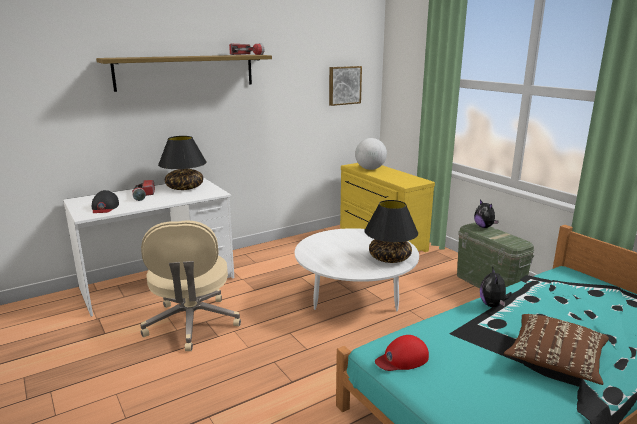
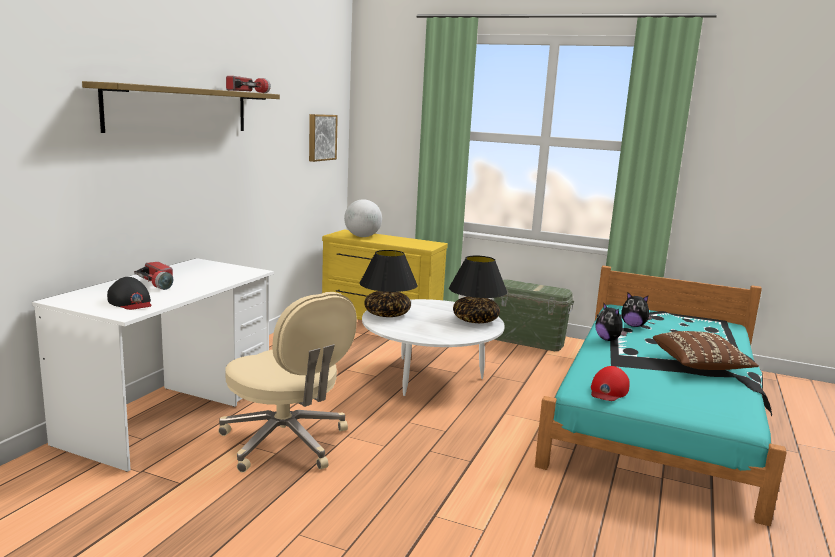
camera: 35 degrees left, 5 degrees down
(184, 188) = (195, 270): black table lamp -> black table lamp (387, 314)
(484, 227) = (515, 282): plush toy -> plush toy (633, 326)

